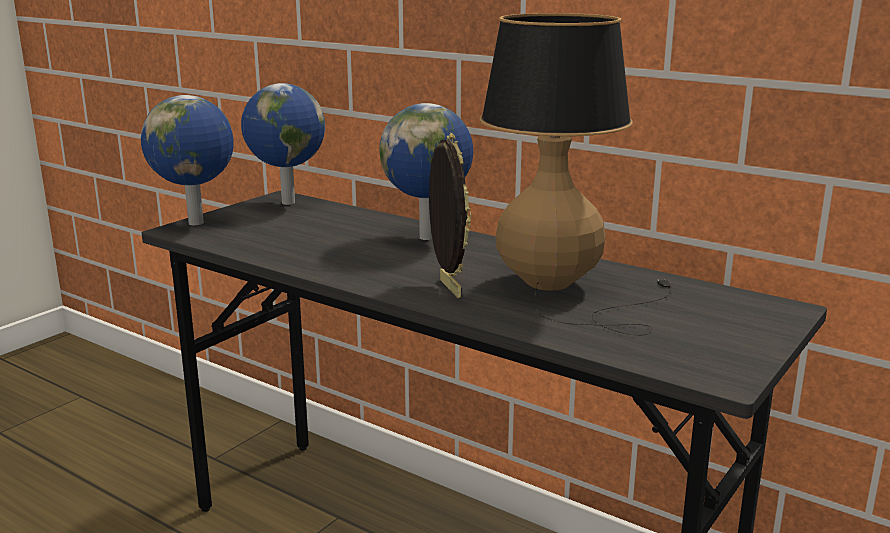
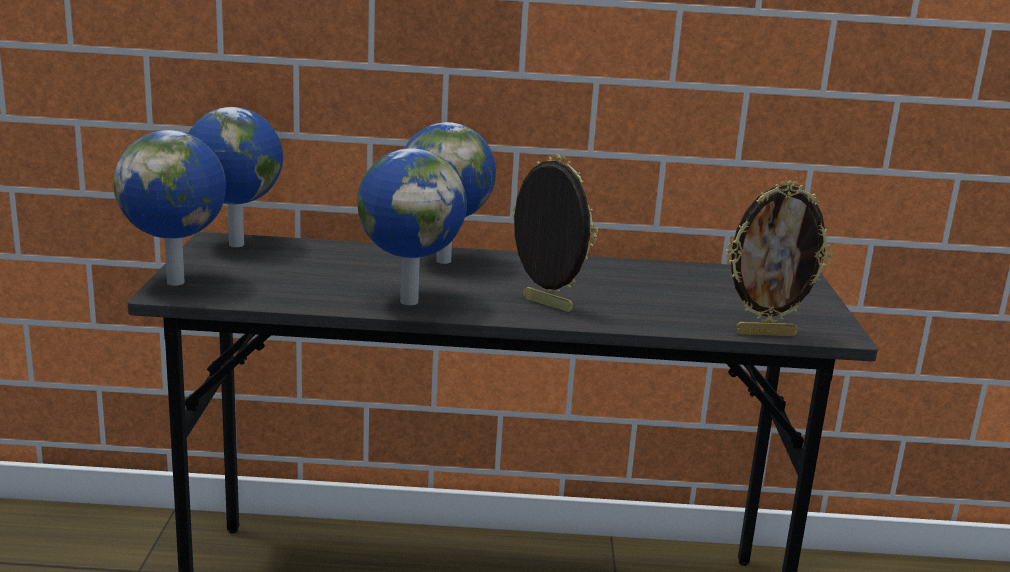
camera: 35 degrees left, 0 degrees up
(336, 264) = (408, 301): none -> globe
(561, 290) = (633, 289): table lamp -> none
(632, 358) = (765, 333): none -> picture frame

